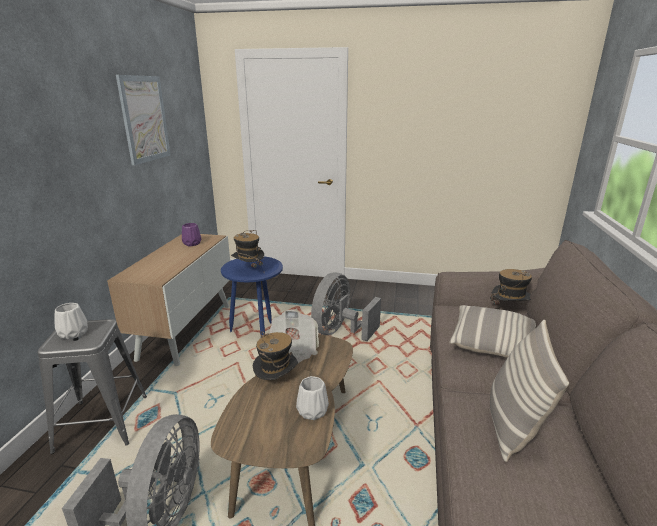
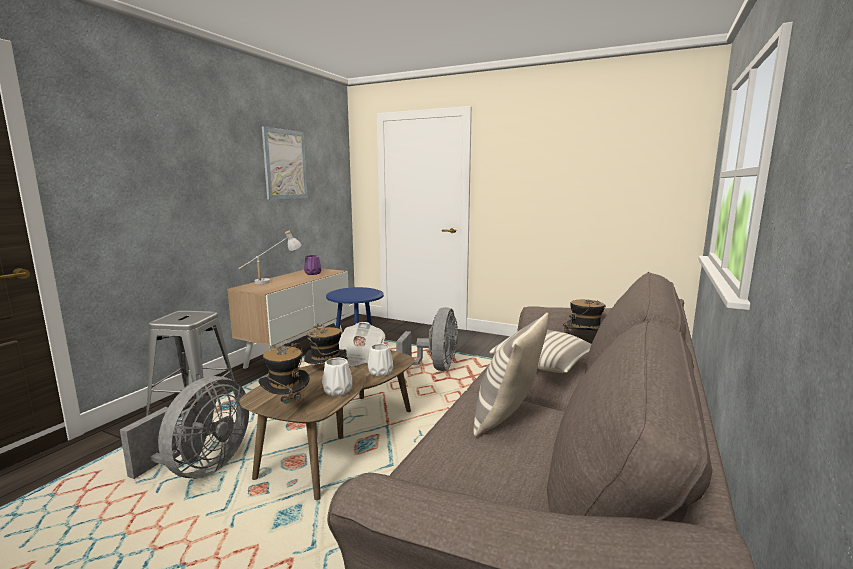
camera: 15 degrees right, 10 degrees down
(74, 333) = (181, 316): white vase -> white vase (381, 372)
(153, 261) = (272, 281): none -> white table lamp
(249, 271) = (349, 295): hat -> hat (286, 406)
(340, 332) = (435, 368): grey fan -> grey fan turned 150 degrees clockwise

